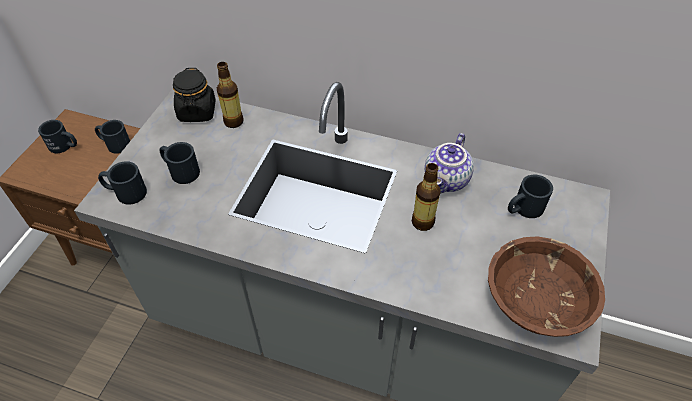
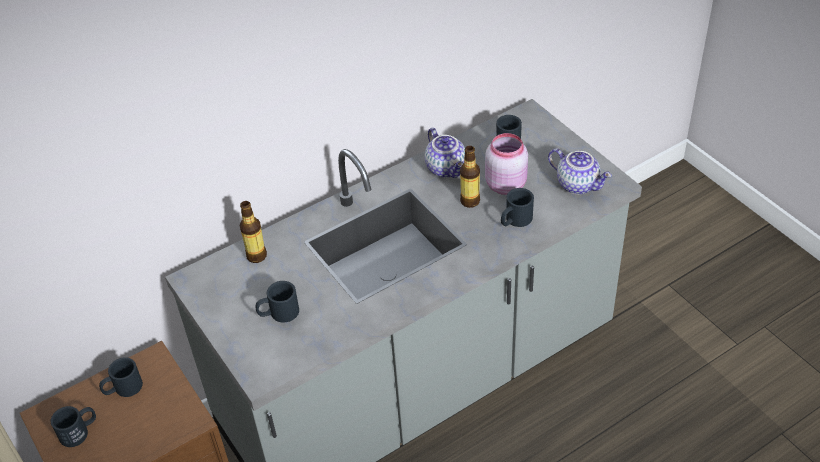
camera: 50 degrees left, 5 degrees down
(125, 192) = (266, 359): black mug -> black mug (515, 220)
(197, 112) = (218, 274): black jar -> none
(472, 236) = (505, 184): none -> pink jar
(536, 300) = (578, 184): brown bowl -> teapot

